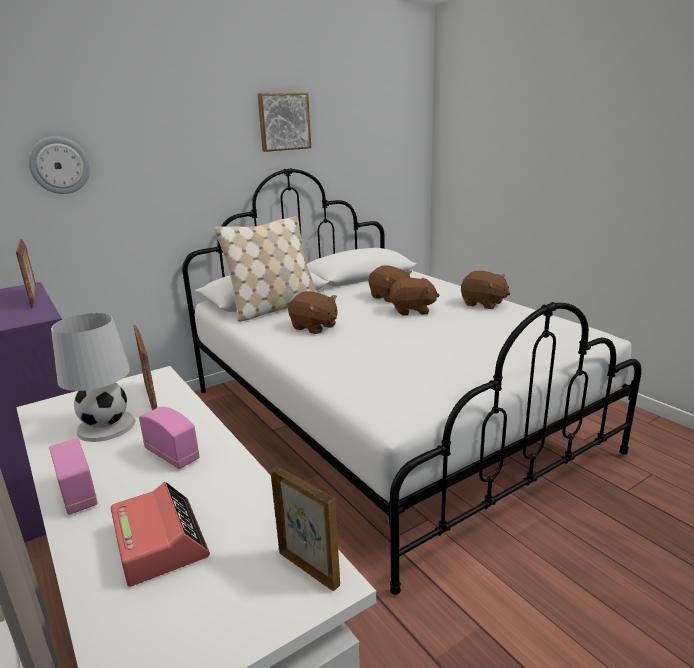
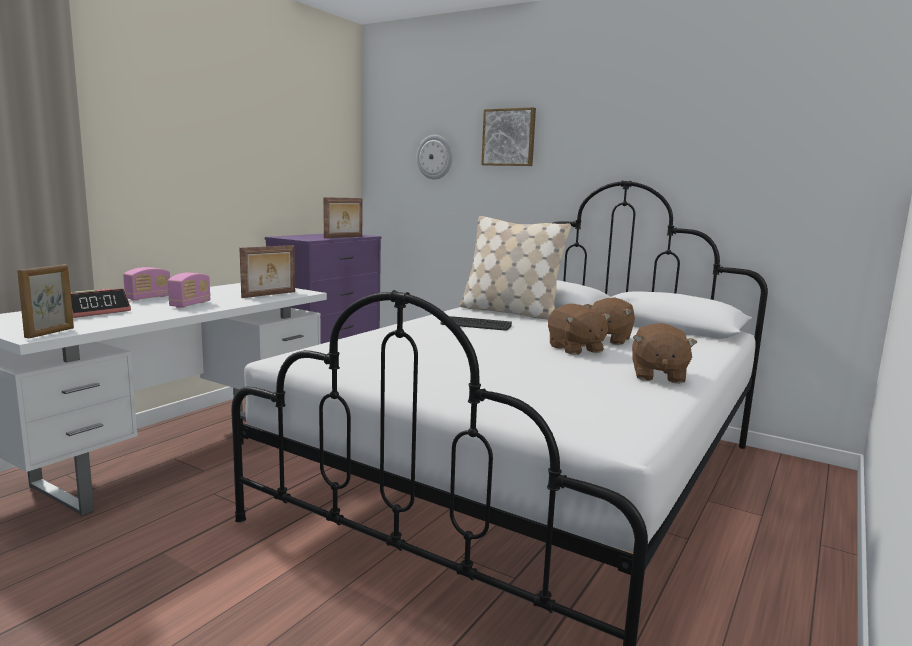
camera: 65 degrees right, 10 degrees down
(107, 426) = (228, 293): white table lamp -> none
(283, 122) = (638, 128): picture -> picture (509, 137)
(314, 327) = (475, 325): brown plush toy -> keyboard

